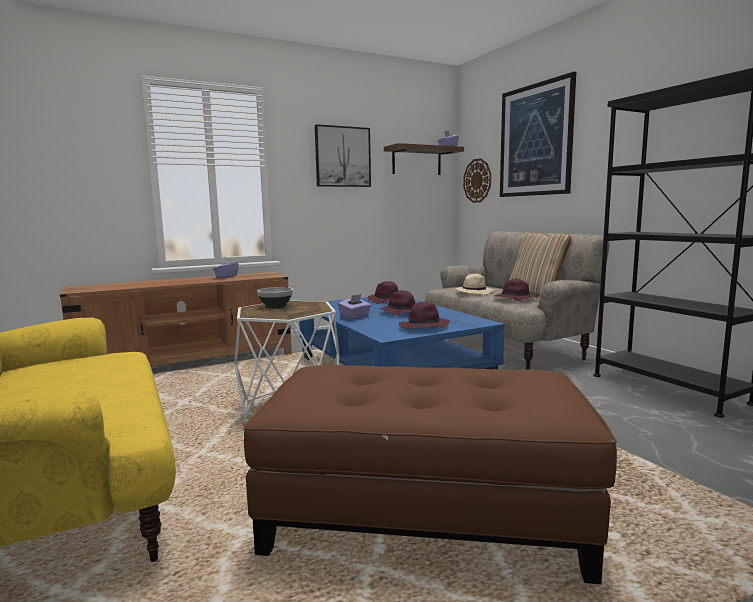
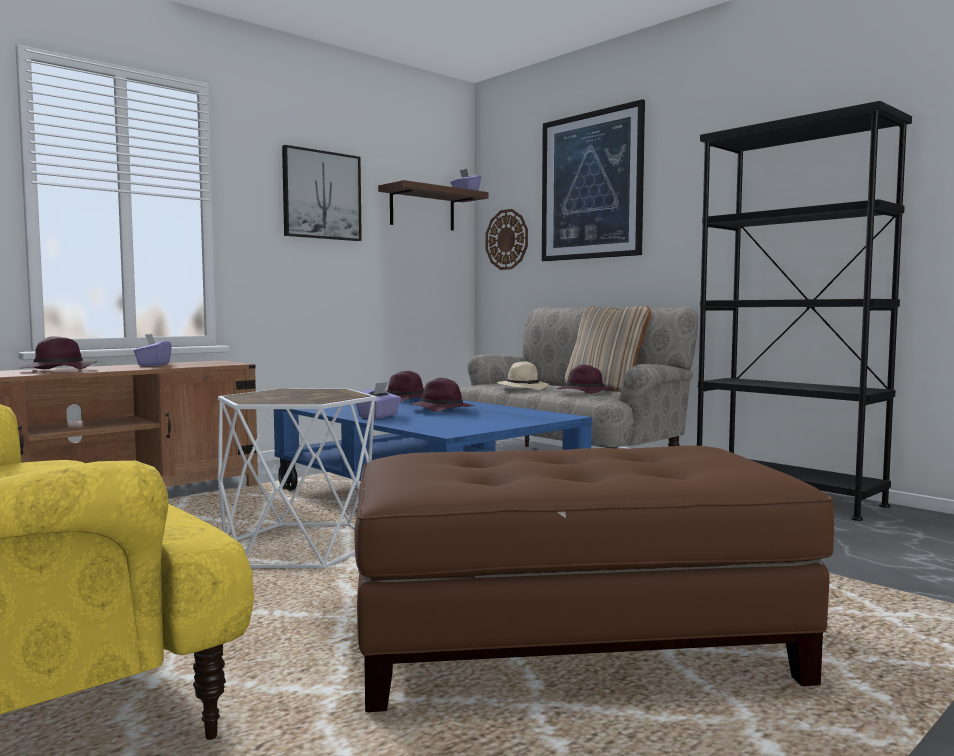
camera: 15 degrees left, 5 degrees down
(276, 306) = (278, 393): bowl -> none
(423, 327) = (489, 423): purple hat -> purple hat (57, 370)

